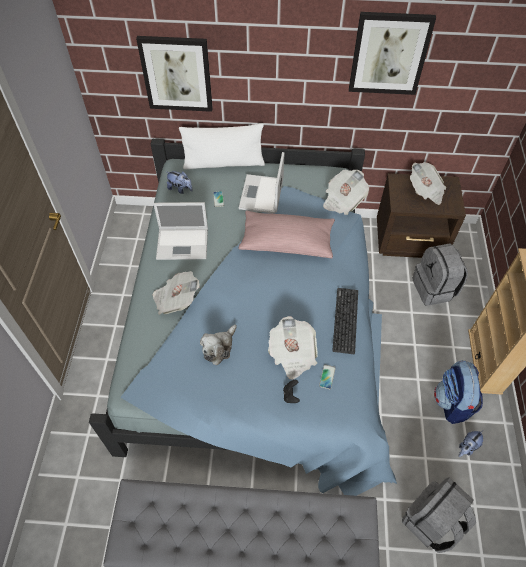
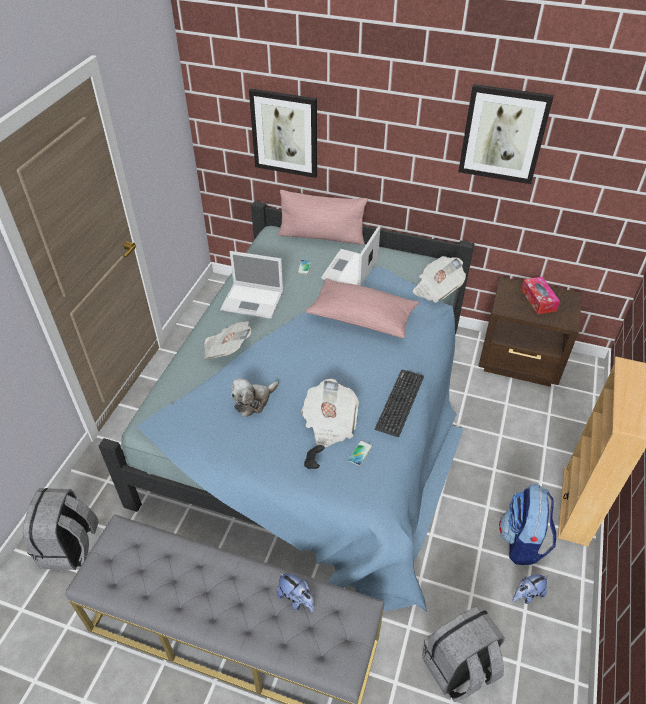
camera: 15 degrees right, 10 degrees down
(180, 189) = (268, 252): plush toy -> plush toy (296, 599)
(224, 163) = (322, 237): white pillow -> pink pillow
(425, 191) = (538, 300): newspaper -> tissue box
(434, 289) = (535, 416): grey backpack -> grey backpack (70, 547)

